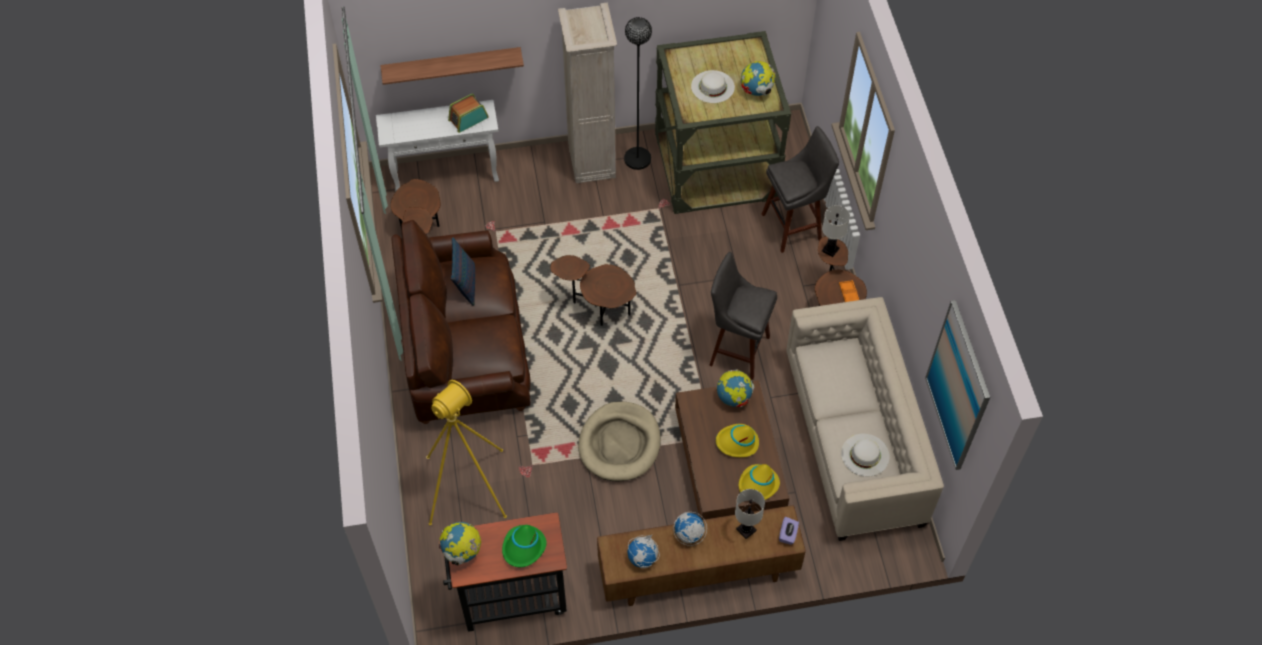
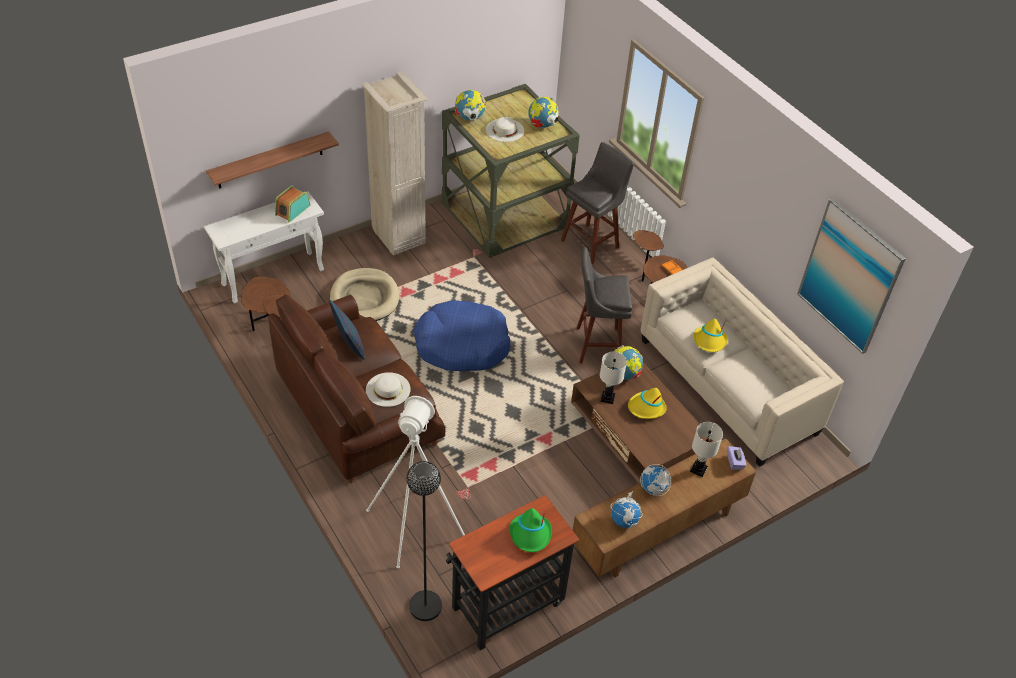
camera: 25 degrees left, 10 degrees down
(462, 551) = (474, 556): globe -> globe (470, 118)
(466, 486) = (416, 524): yellow floor lamp -> white floor lamp
(598, 308) = (462, 345): brown side table -> blue dog bed
(619, 444) = (536, 446): beige dog bed -> beige dog bed (364, 298)
(637, 159) = (437, 225): black floor lamp -> black floor lamp (425, 606)
(758, 485) = (682, 435): yellow hat -> yellow hat (709, 341)
(830, 250) = (646, 240): white table lamp -> white table lamp (608, 398)
(865, 455) = (760, 382): white hat -> white hat (388, 389)

